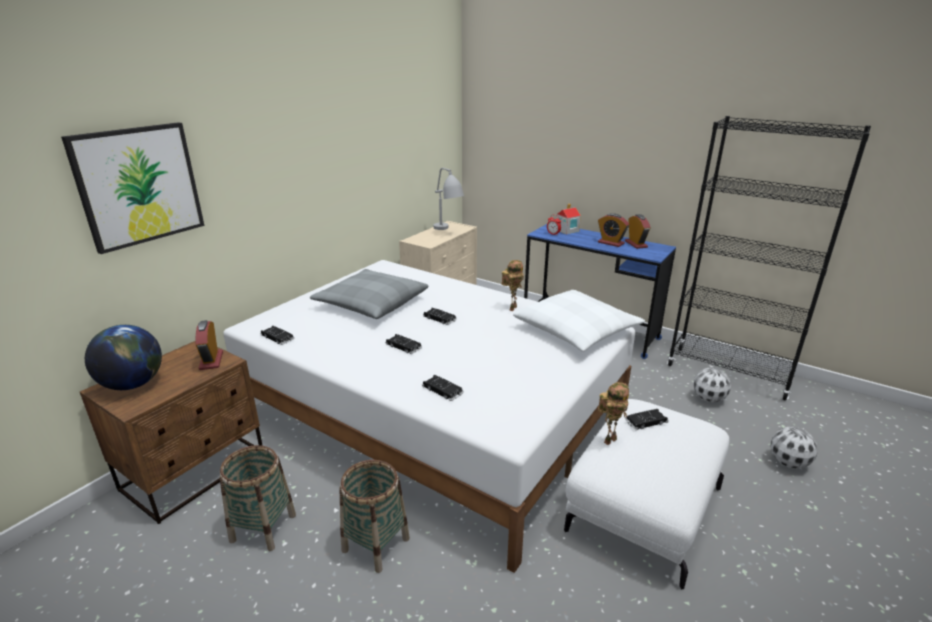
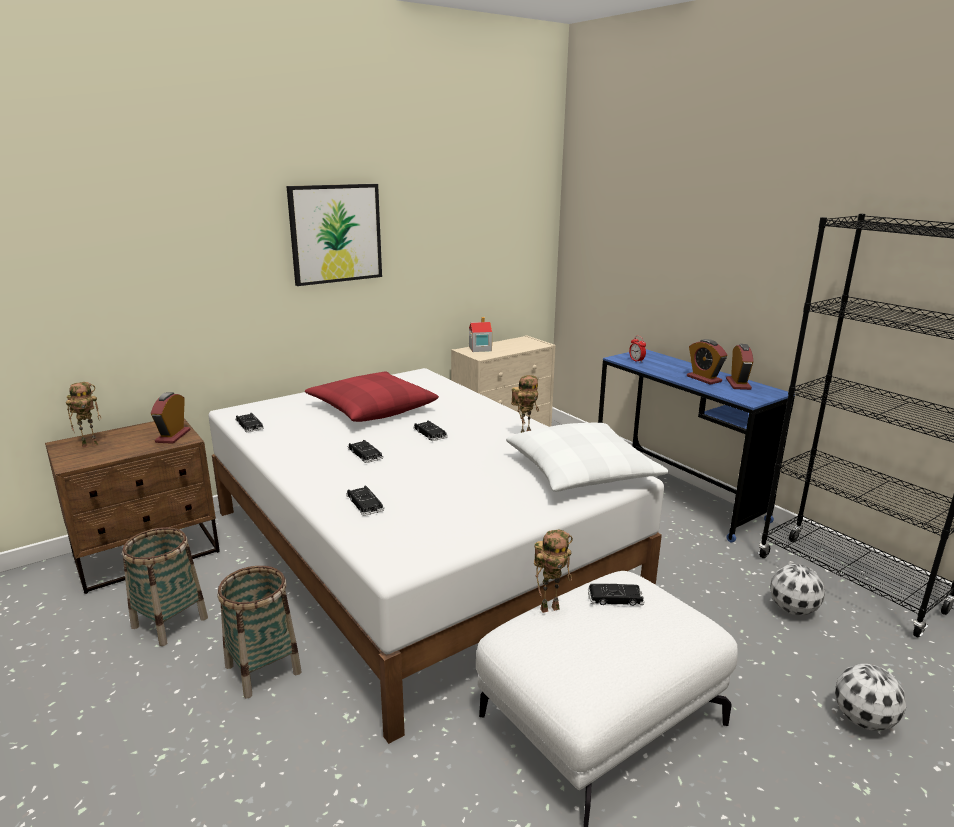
camera: 20 degrees right, 5 degrees down
(133, 384) = (91, 444): globe -> toy robot
(139, 185) = (131, 247): picture -> picture (335, 233)
(371, 303) = (371, 408): grey pillow -> red pillow
(448, 232) = (515, 347): grey table lamp -> none
(567, 230) = (658, 359): toy house -> toy house (479, 349)

